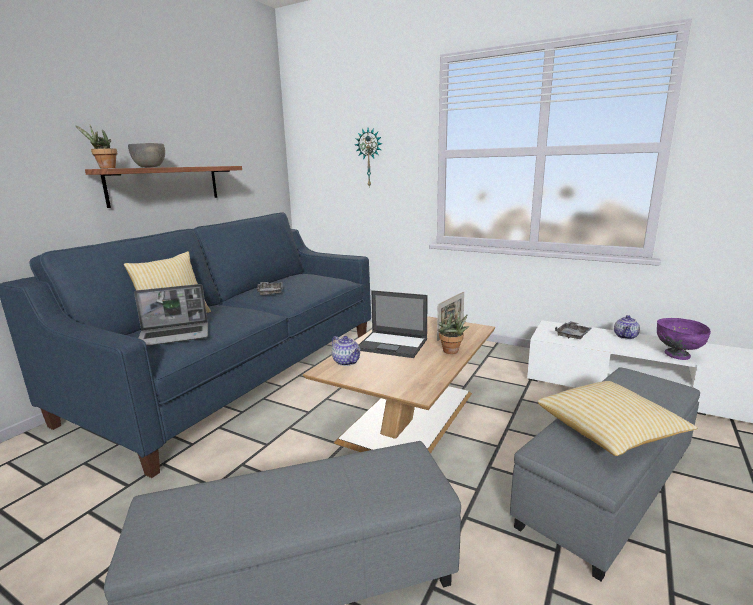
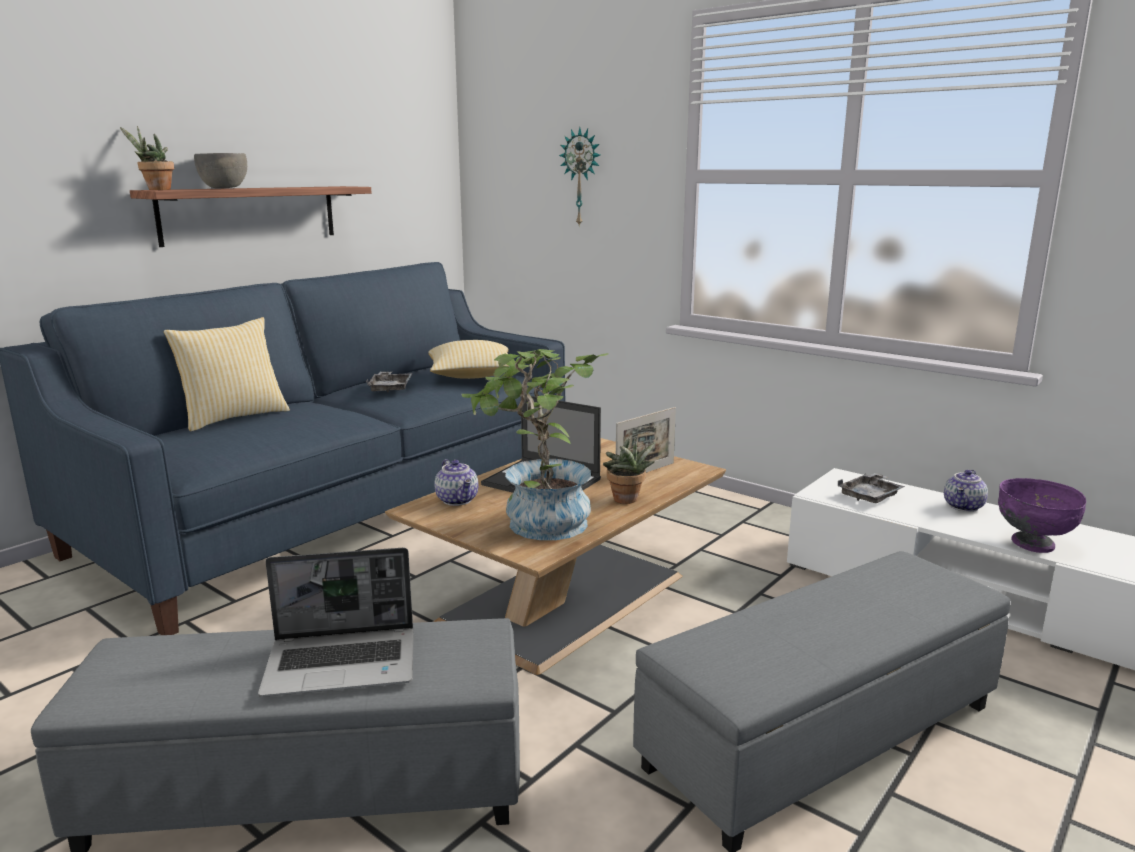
camera: 10 degrees right, 0 degrees up
(175, 335) = (222, 440): laptop -> laptop (343, 663)
(410, 375) = (538, 527): none -> potted plant
(609, 432) = (799, 639): pillow -> pillow (472, 376)

